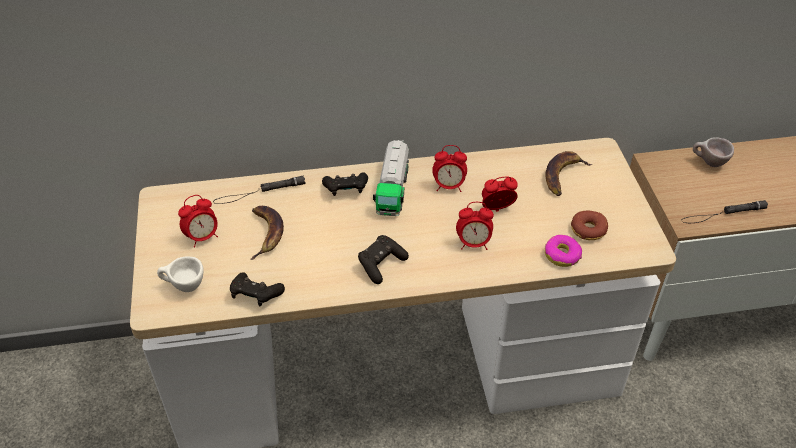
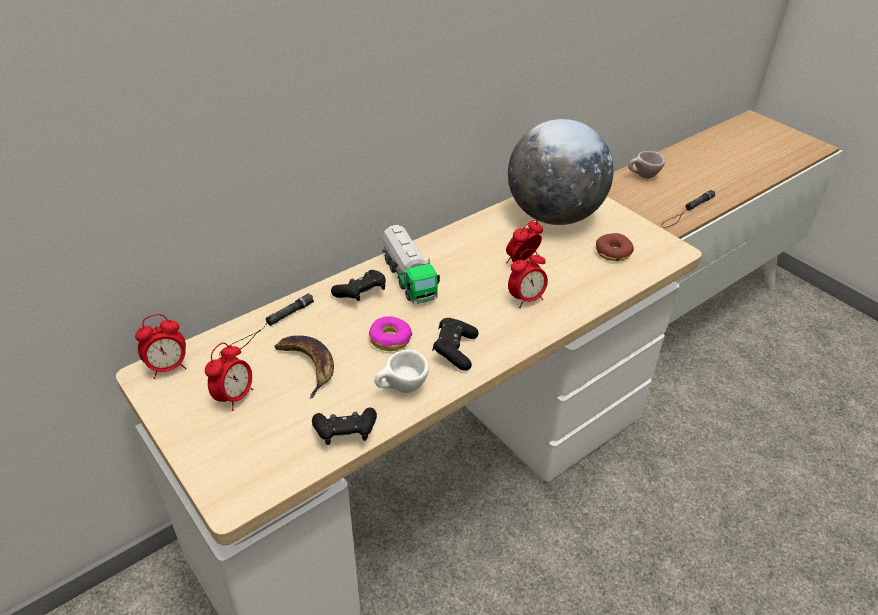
camera: 30 degrees left, 5 degrees down
(184, 287) = (252, 459): white cup -> white cup (401, 389)
(449, 186) = (460, 257): alarm clock -> alarm clock (168, 367)
(562, 255) = (610, 281): donut -> donut (390, 339)
(563, 175) = (553, 216): banana -> globe

